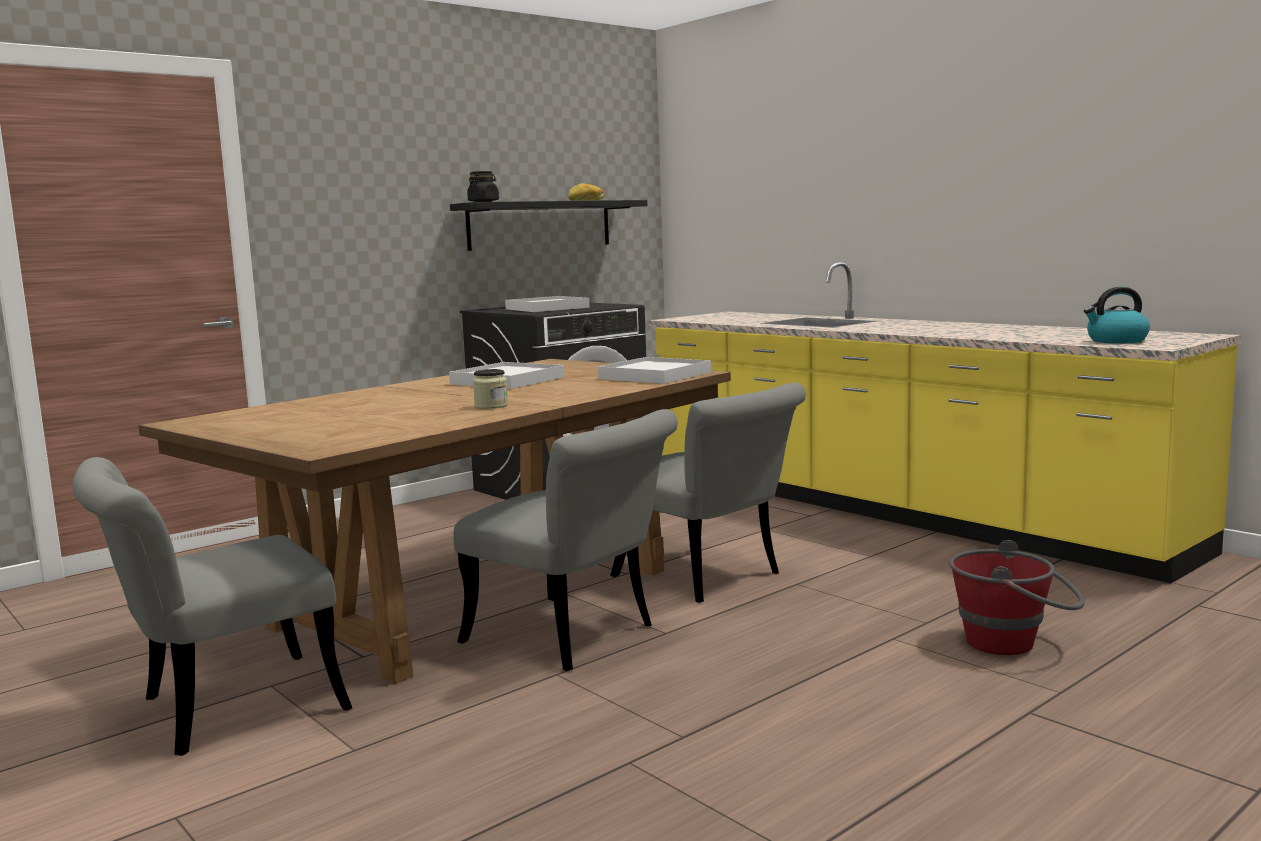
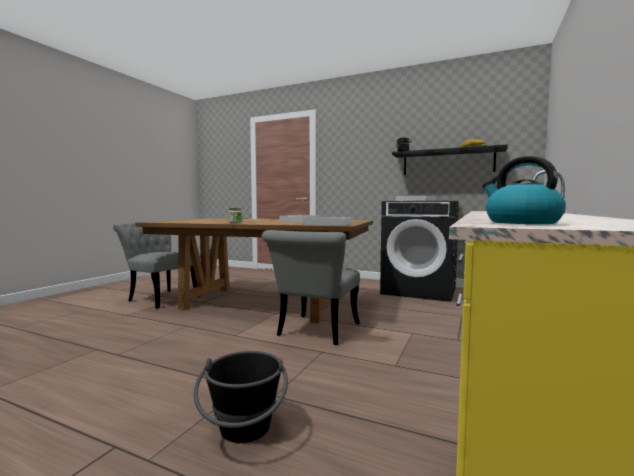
camera: 65 degrees right, 5 degrees down
(574, 637) = (225, 322): grey chair -> none
(1015, 643) = (244, 434): red bucket -> black bucket

